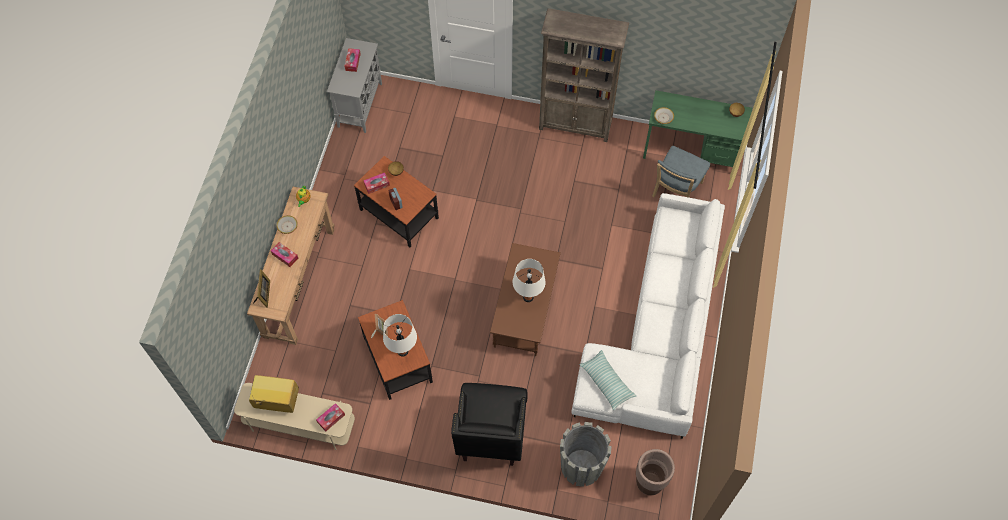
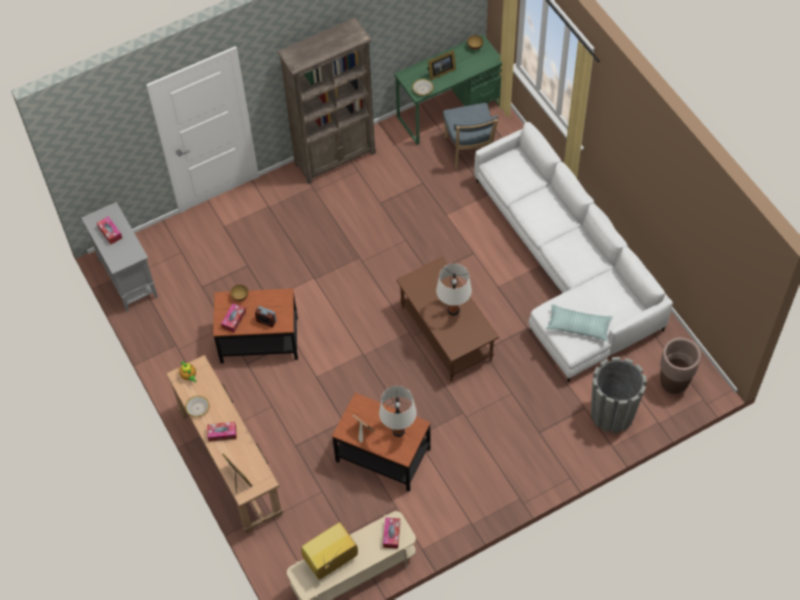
camera: 40 degrees left, 5 degrees down
(491, 434) = (519, 448): black armchair -> none
(689, 114) = (440, 72): none -> picture frame

